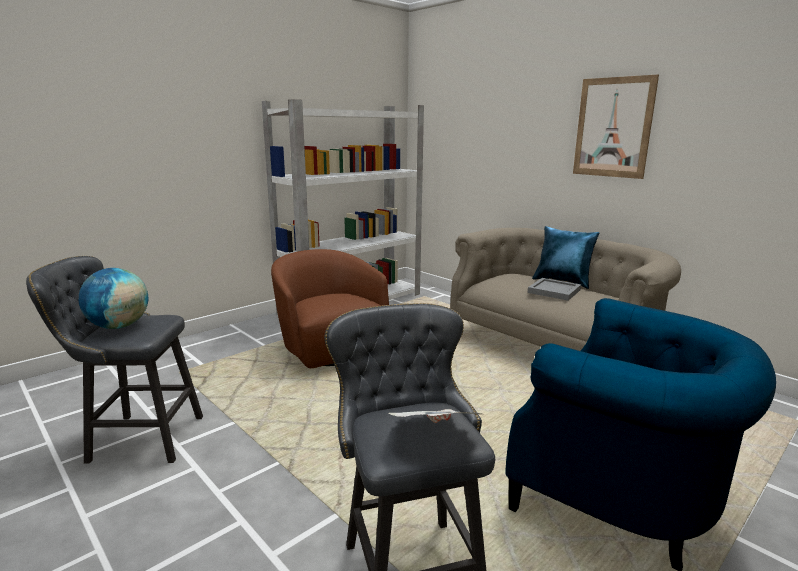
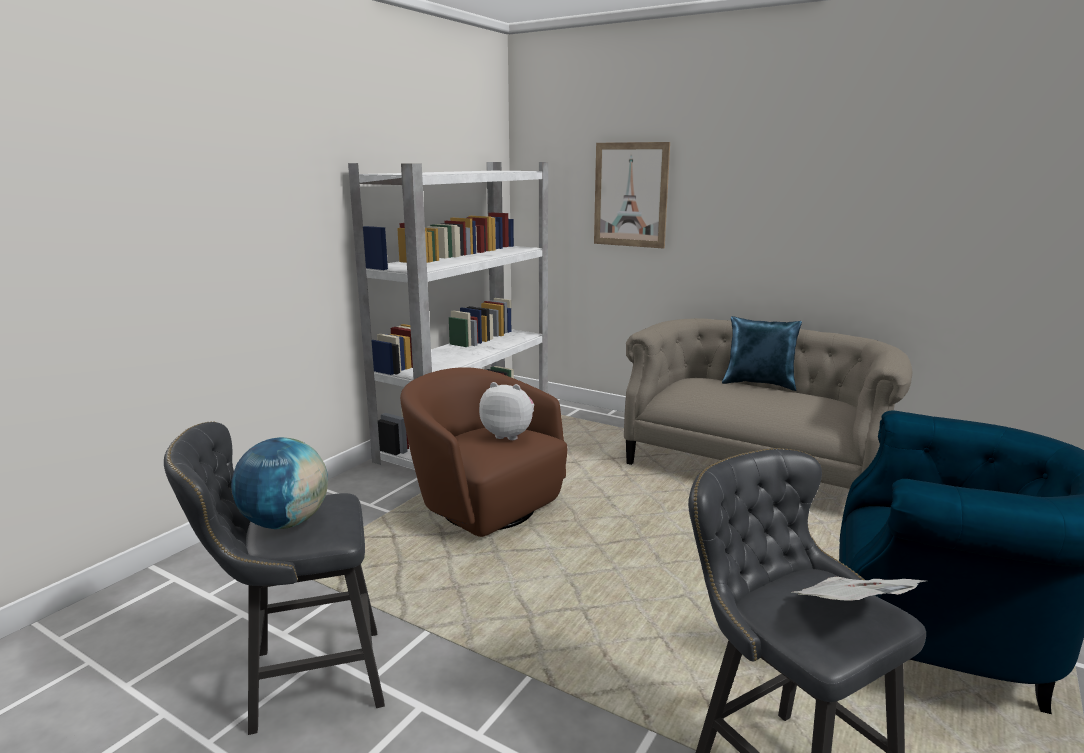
camera: 15 degrees left, 0 degrees up
(344, 298) = (509, 435): none -> plush toy
(555, 291) = (762, 397): grey tray -> none
(613, 127) = (806, 194): picture -> picture (630, 195)

